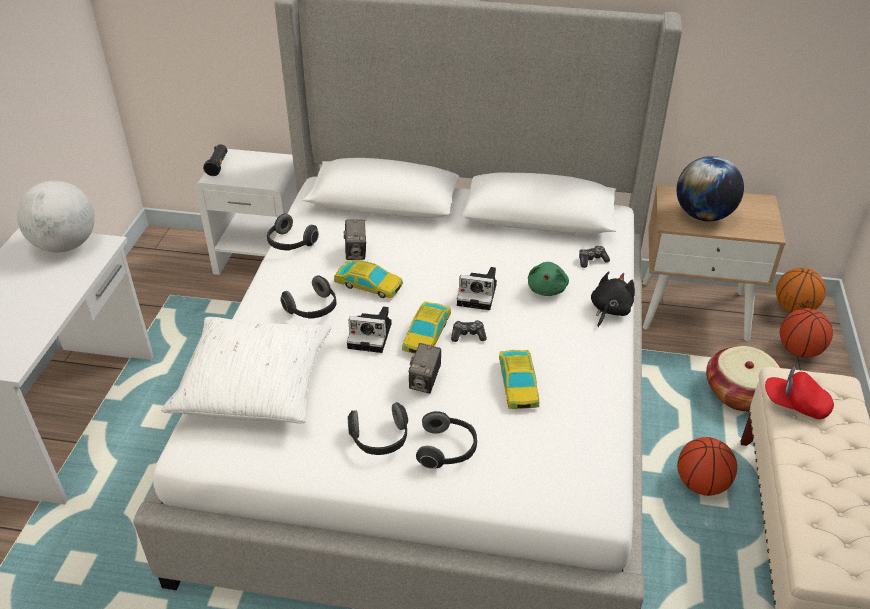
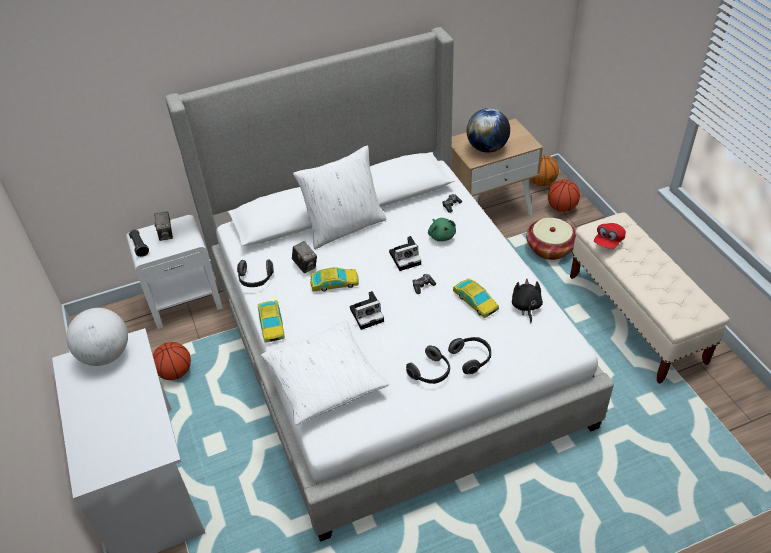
camera: 30 degrees left, 5 degrees up
(313, 309) = (315, 315): headphones -> none
(425, 382) = (423, 326): camera -> camera (166, 234)
(427, 333) = (398, 297): toy car -> toy car (271, 324)
(440, 231) = (344, 226): none -> white pillow
(609, 310) = (486, 232): black plush toy -> black plush toy (526, 307)
(701, 484) = (567, 312): basketball -> basketball (175, 373)
(795, 404) = (608, 241): red cap -> red cap turned 45 degrees counterclockwise

